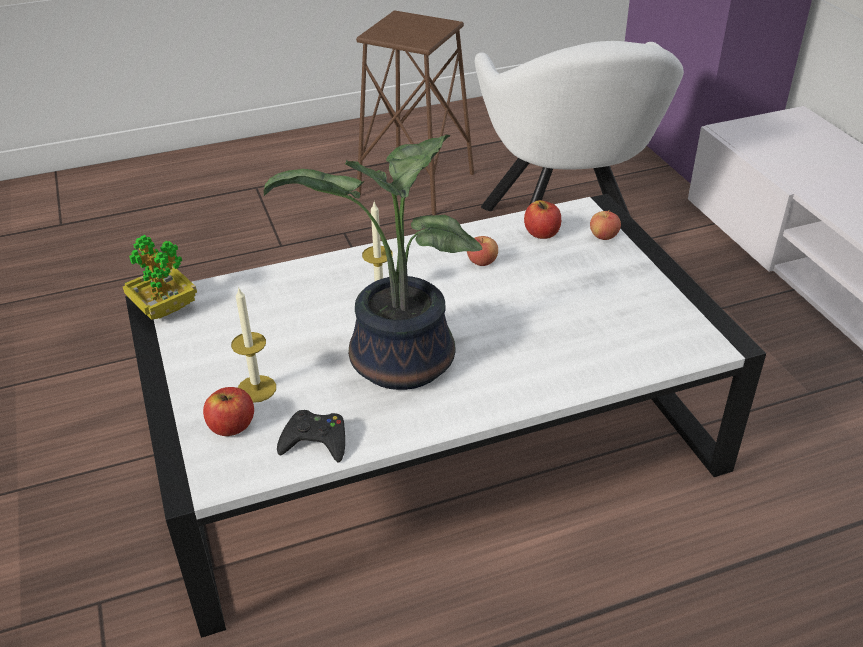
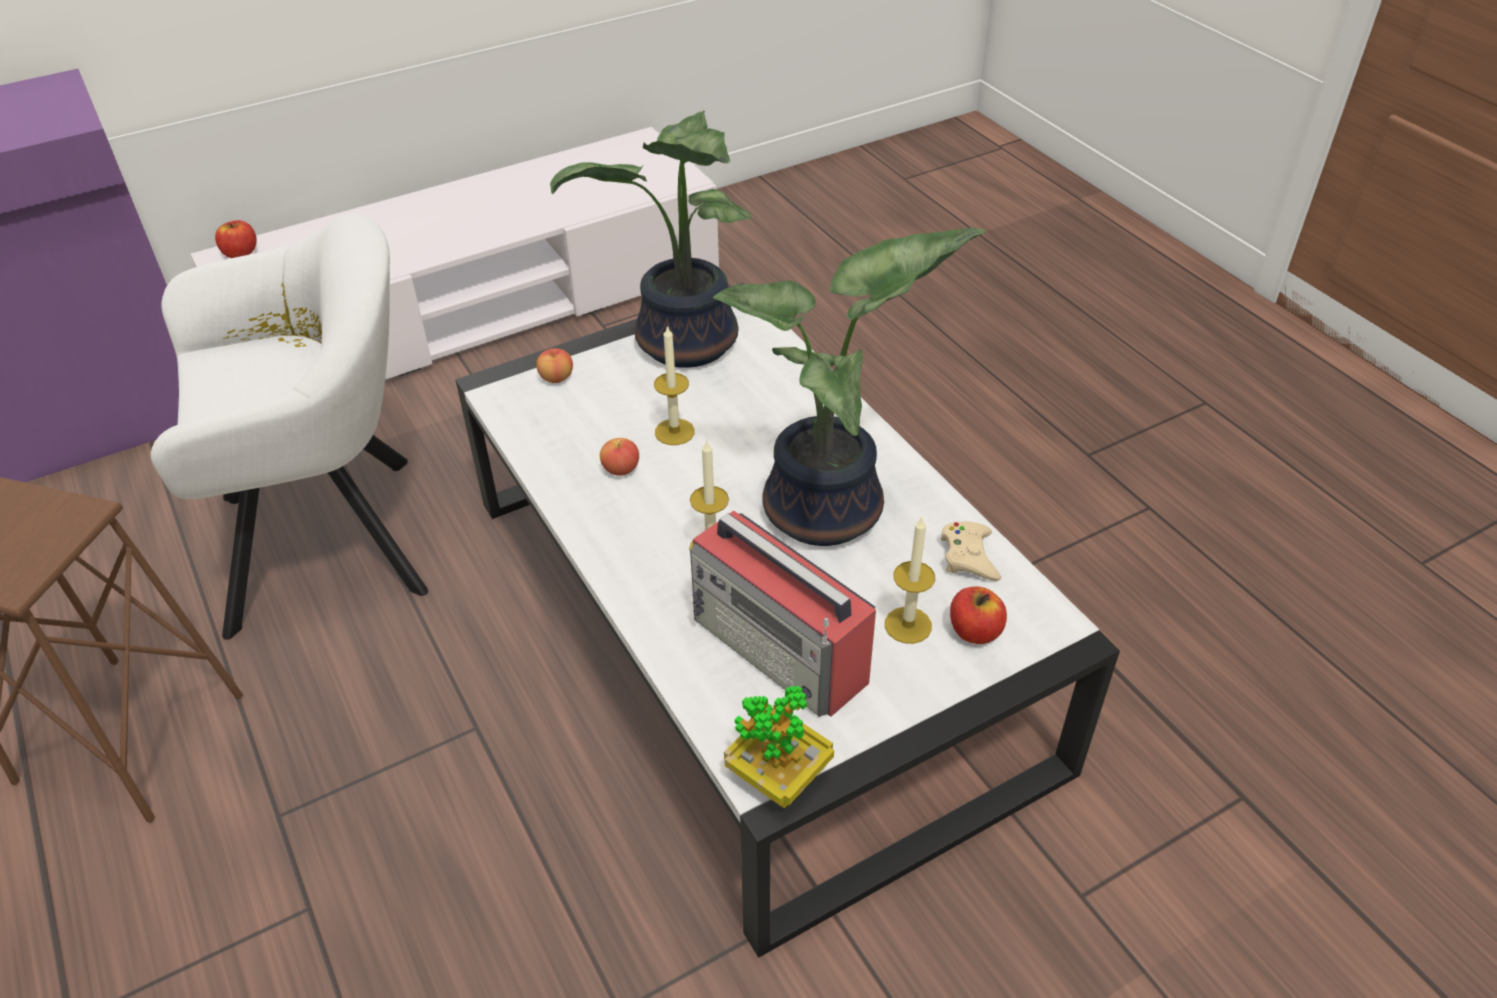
camera: 100 degrees left, 5 degrees up
(264, 321) = (781, 650): none -> radio
(315, 441) = (969, 556): black game controller -> beige game controller
(523, 290) = (674, 432): none -> candle
(542, 233) = (553, 425): apple -> apple (240, 253)
(647, 304) = (684, 346): none -> potted plant

